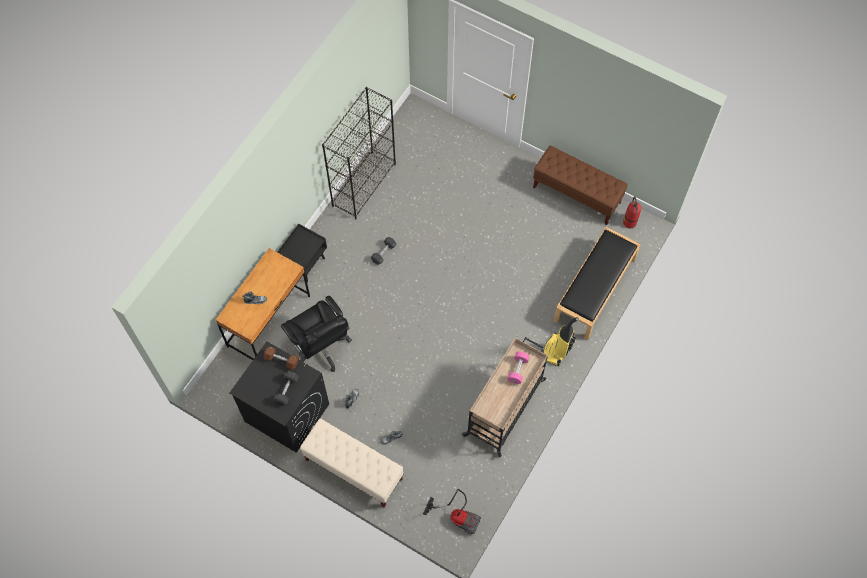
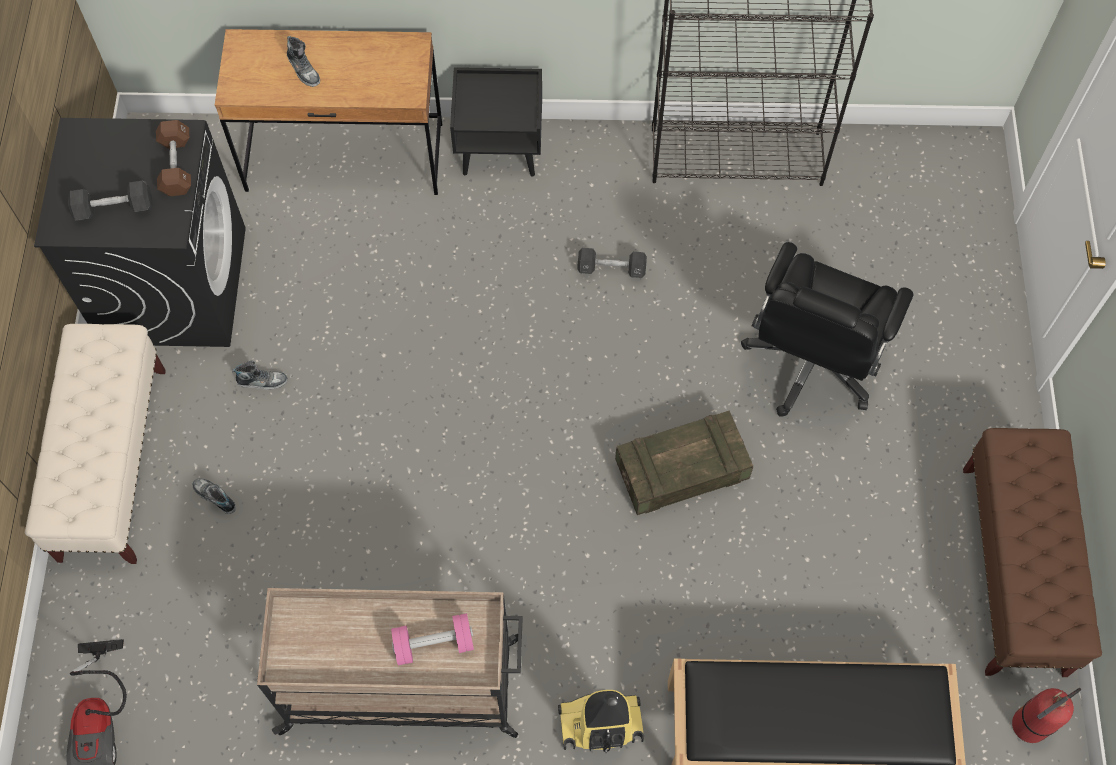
camera: 60 degrees right, 0 degrees up
(320, 347) = (341, 269): black office chair -> black office chair (811, 364)
(479, 274) = (681, 471): none -> crate

